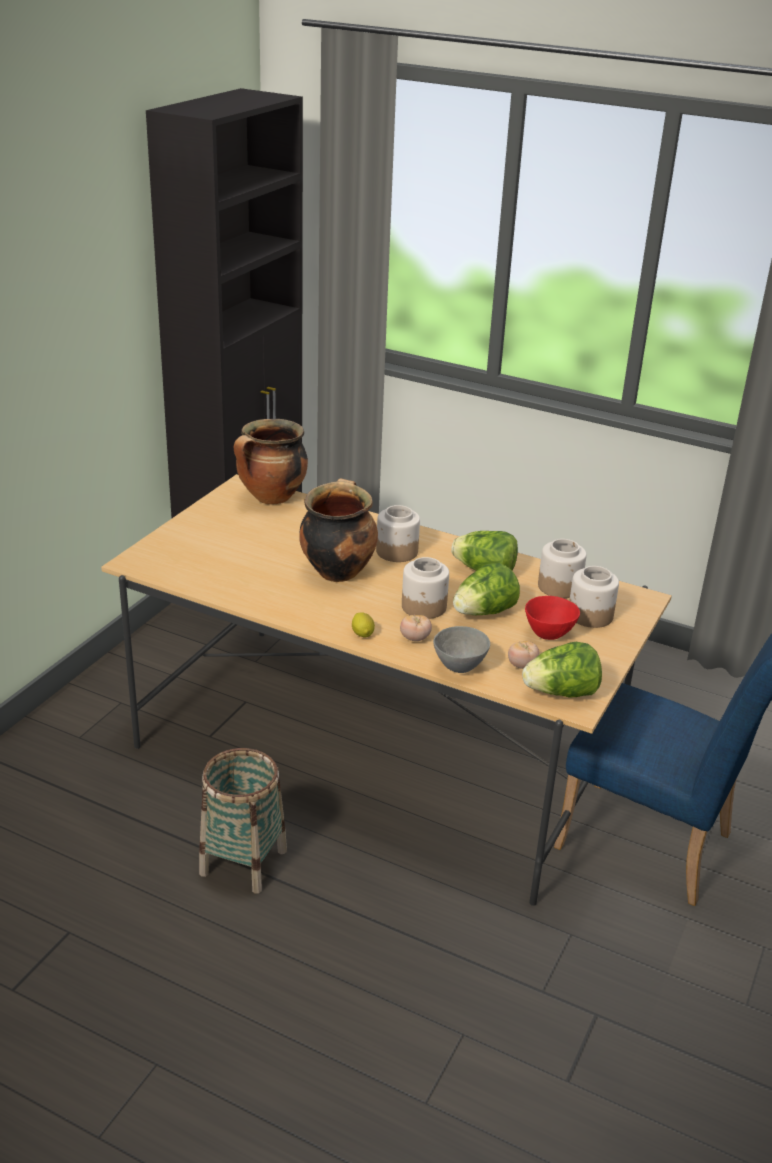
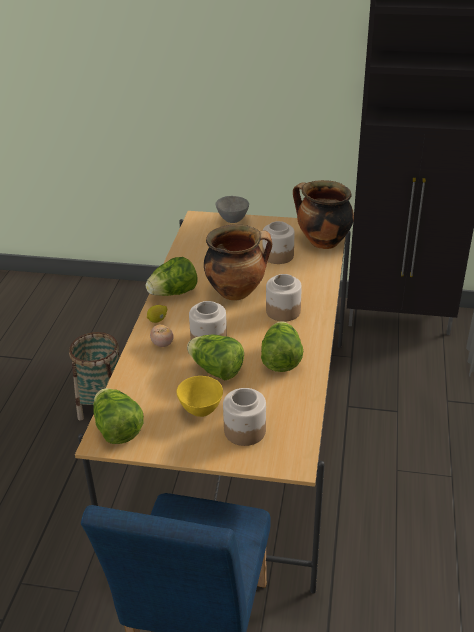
camera: 75 degrees right, 5 degrees up
(309, 613) = (173, 293): none -> lettuce
(459, 668) = (132, 372): grey bowl -> grey bowl (232, 220)
(522, 665) = (148, 402): tomato -> none
(549, 634) = (201, 410): red bowl -> yellow bowl
(560, 586) = (283, 406): jar -> jar (278, 256)

